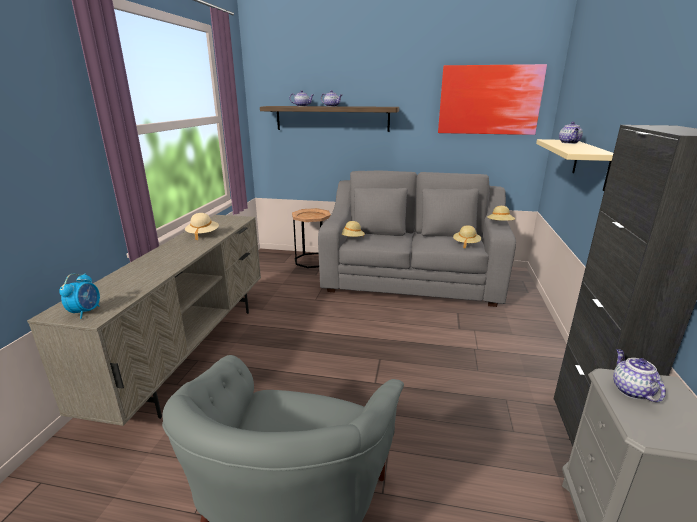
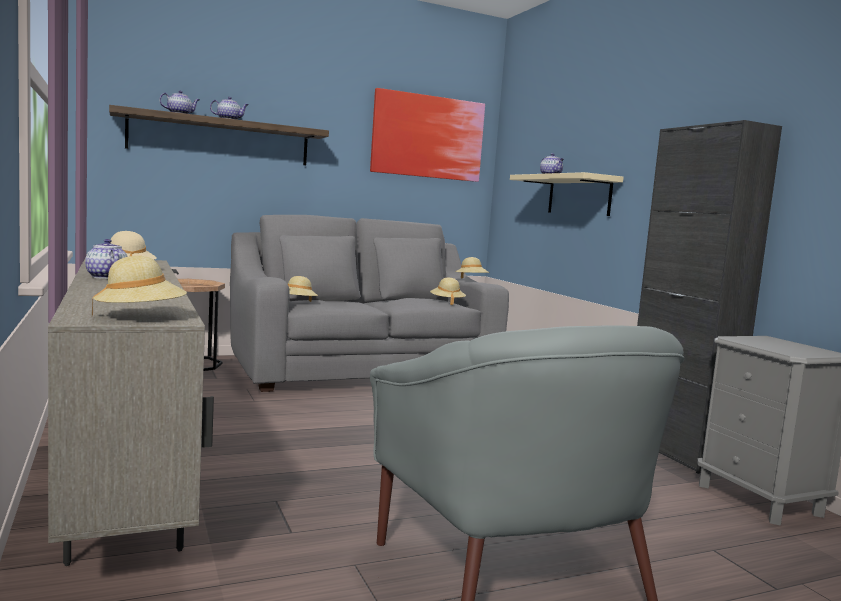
camera: 35 degrees left, 15 degrees down
(86, 312) = (140, 317): alarm clock -> beige hat
(631, 390) = (755, 341): teapot -> teapot (106, 277)

